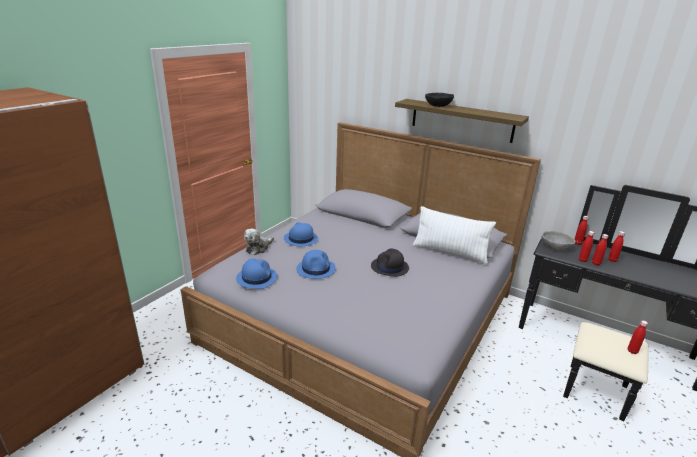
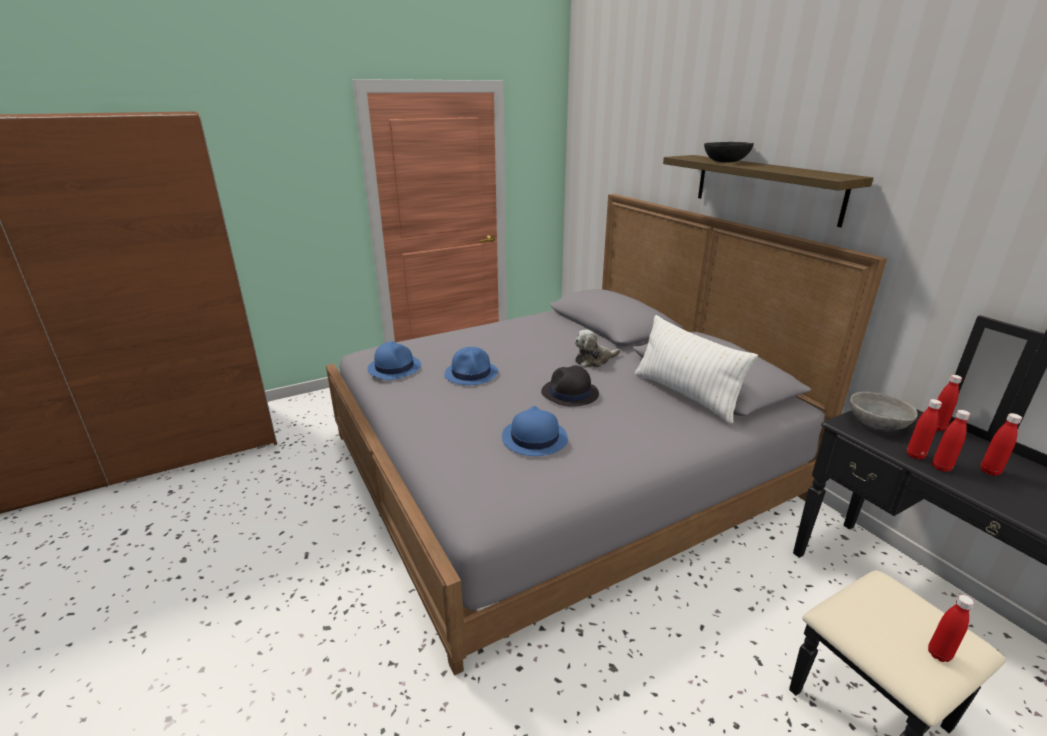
camera: 30 degrees right, 0 degrees up
(258, 248) = (433, 338): plush toy -> plush toy (594, 360)
(300, 239) = (492, 338): blue hat -> blue hat (534, 438)

